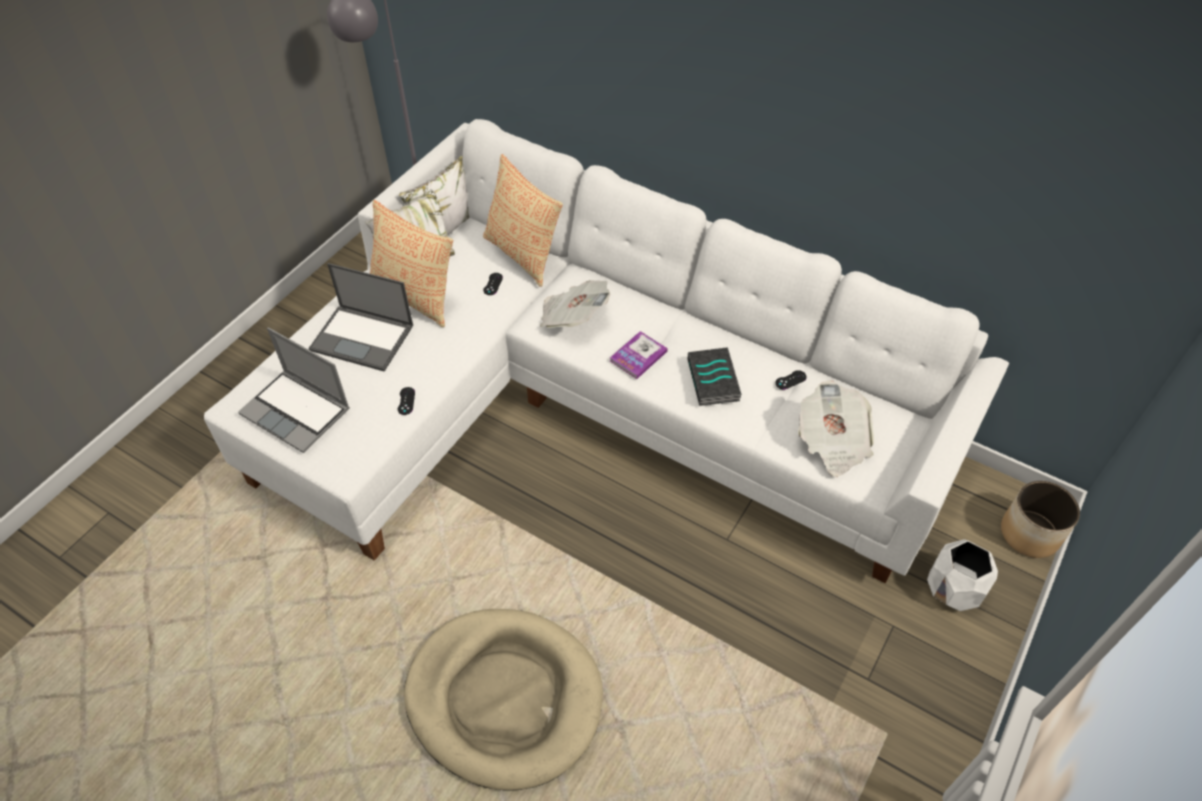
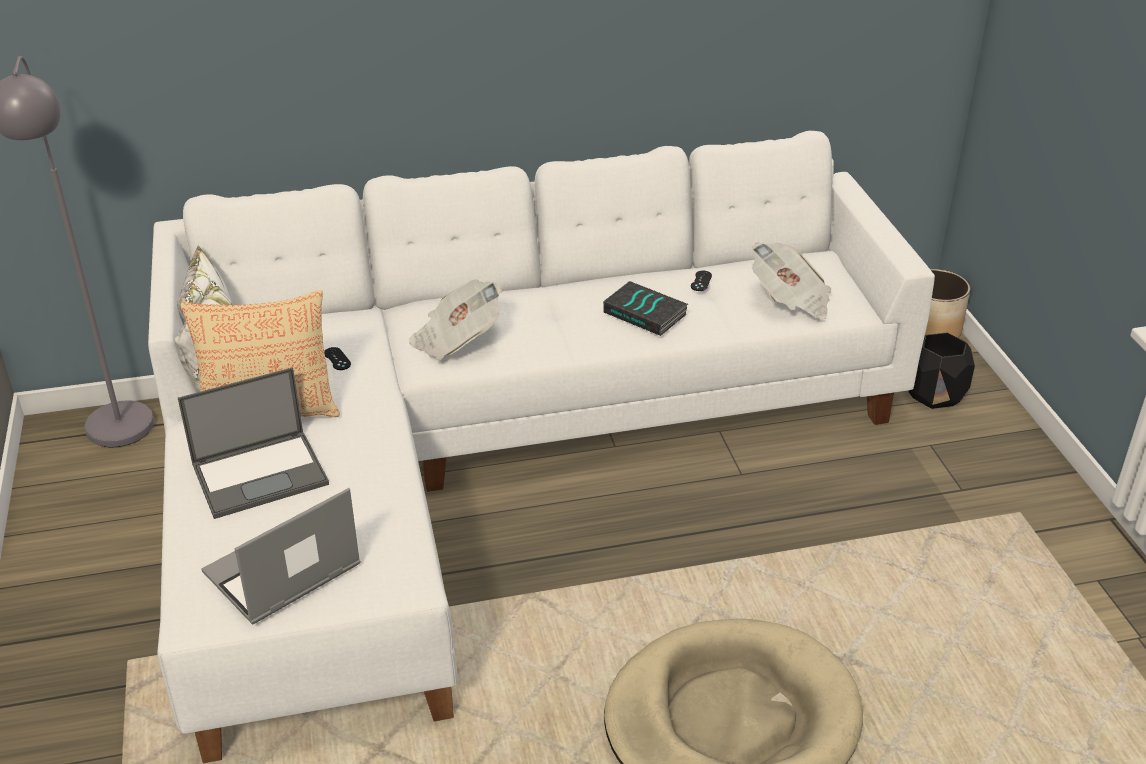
camera: 45 degrees left, 15 degrees down
(297, 412) = (282, 573): laptop -> laptop turned 150 degrees clockwise
(406, 401) = (389, 492): black game controller -> none
(523, 255) = (333, 323): beige pillow -> none
(638, 356) = (556, 335): book -> none
(953, 590) = (935, 395): white planter -> black planter

